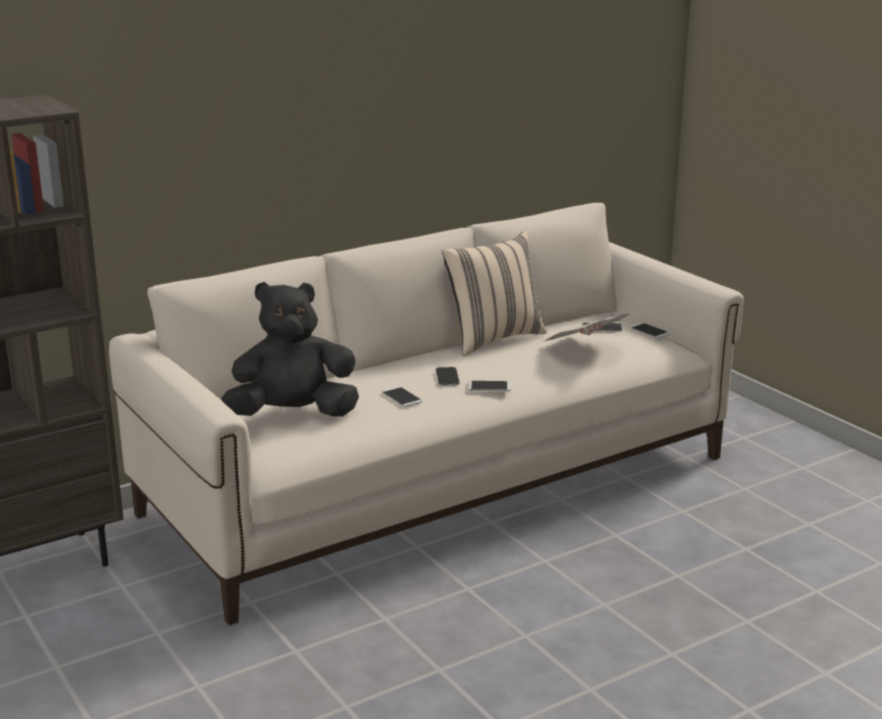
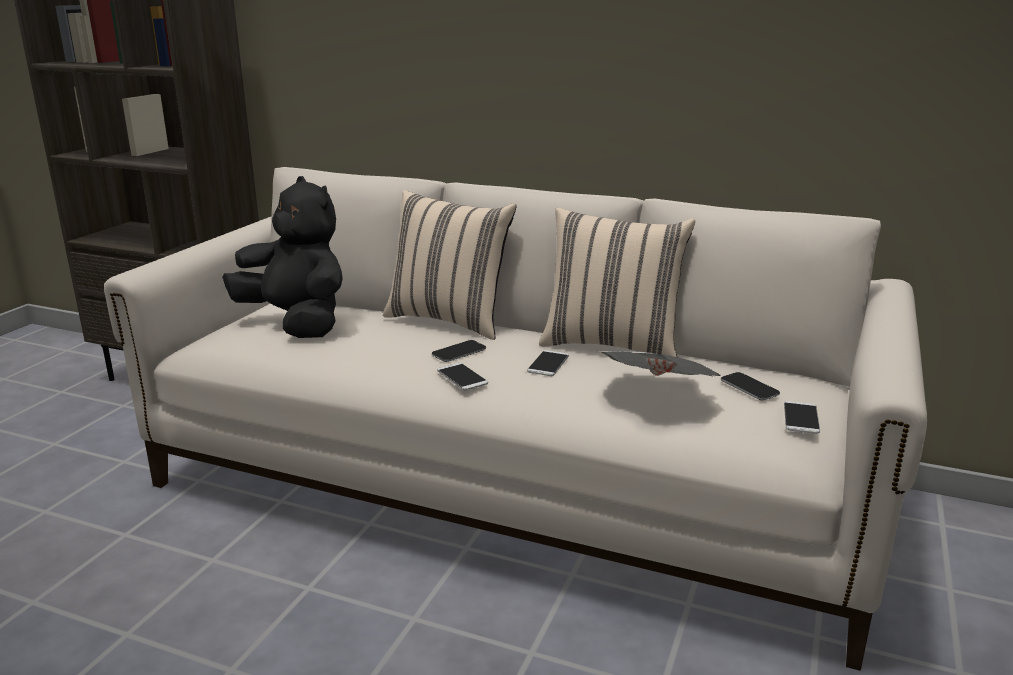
camera: 55 degrees right, 0 degrees up
(374, 367) = (450, 320): none -> beige pillow
(402, 397) = (381, 348): phone -> phone (548, 364)

